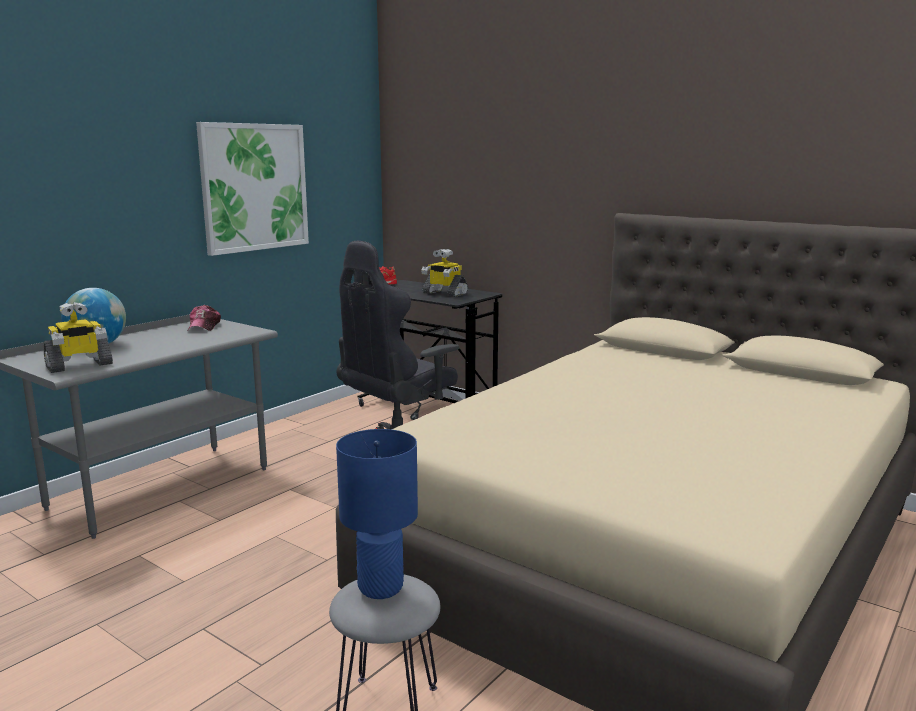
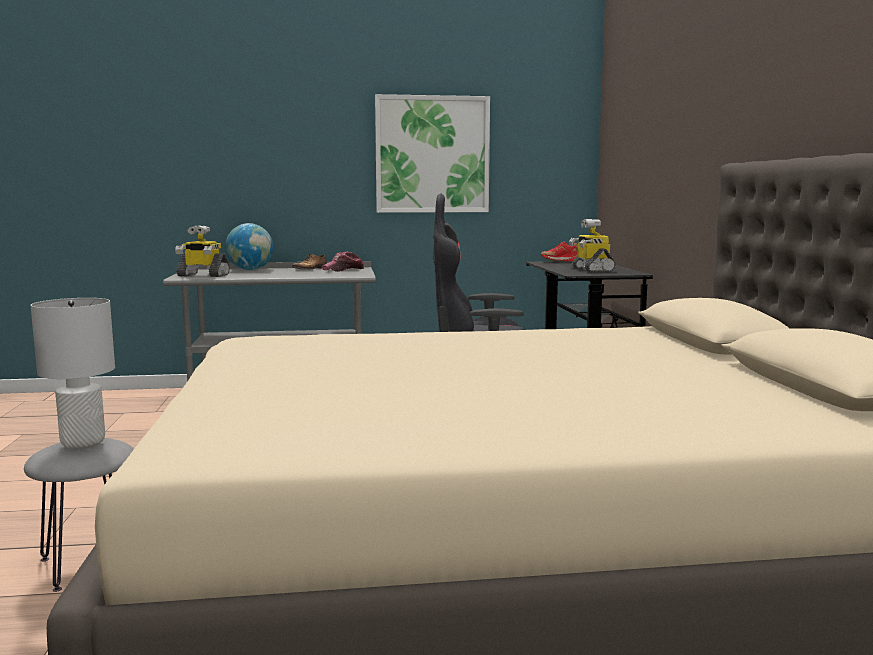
camera: 45 degrees right, 5 degrees down
(164, 331) = (310, 269): none -> shoe
(380, 591) = (83, 445): blue table lamp -> grey table lamp

